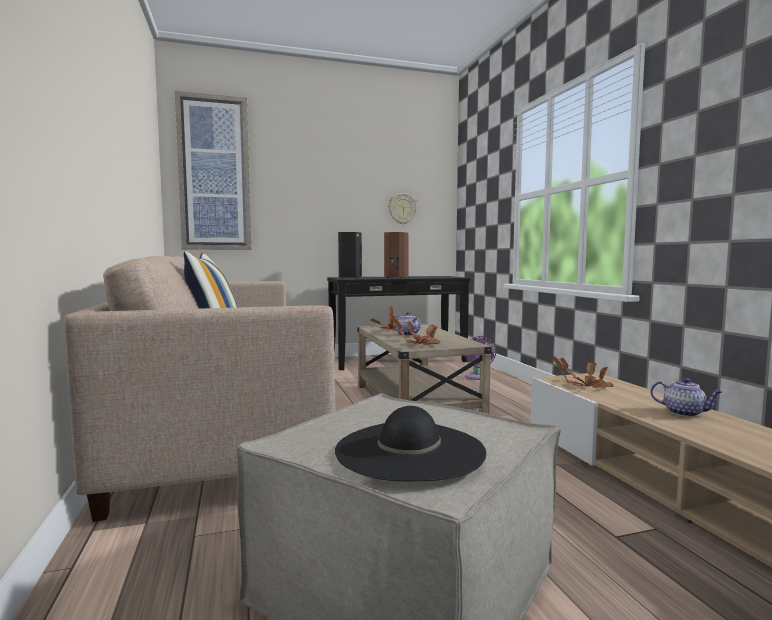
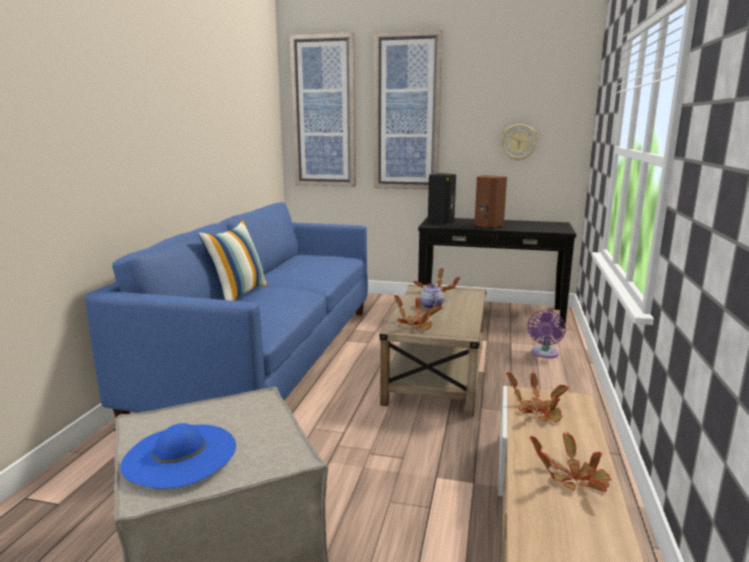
camera: 30 degrees right, 10 degrees up
(224, 420) = (267, 356): beige sofa -> blue sofa
(302, 179) = (407, 113): none -> picture
(410, 450) = (180, 455): black hat -> blue hat
(684, 413) = (573, 478): teapot -> potted plant

